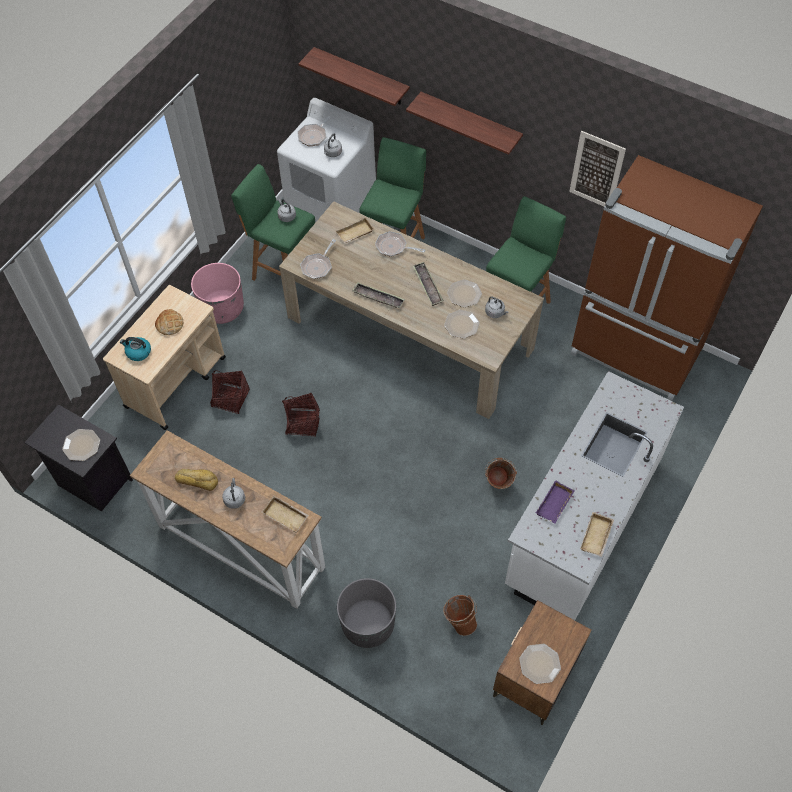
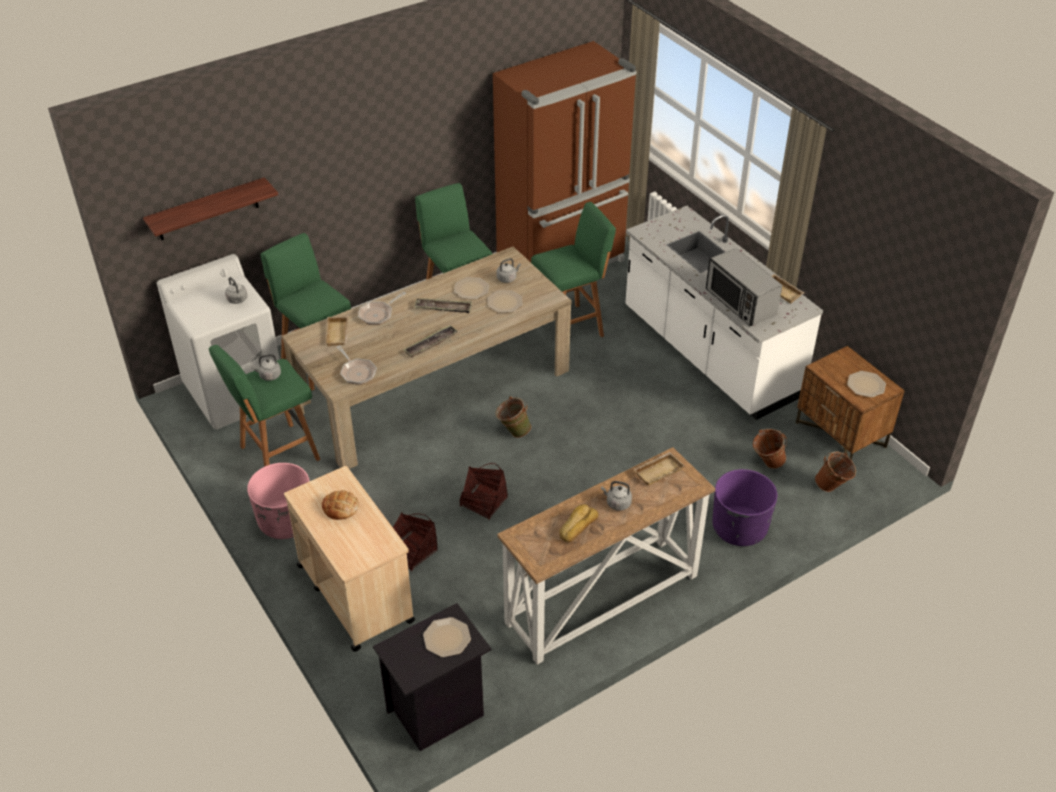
camera: 65 degrees left, 15 degrees down
(138, 352) = (359, 545): kettle -> none
(314, 135) = (200, 305): frying pan -> none
(368, 624) = (739, 528): grey planter -> purple planter
(391, 409) = (513, 432): none -> green bucket
(470, 122) = (336, 167): shelf -> none
(498, 485) = (642, 390): brown bucket -> brown bucket (832, 488)
(548, 396) = (570, 327): none -> green stool
(555, 505) = (740, 302): purple tray -> microwave
(596, 170) = (461, 119): picture -> none

